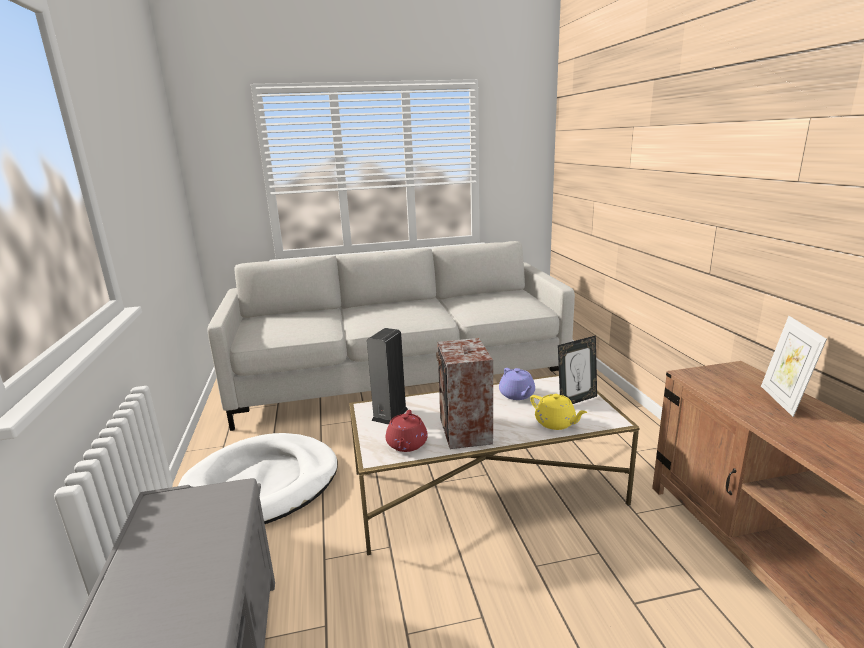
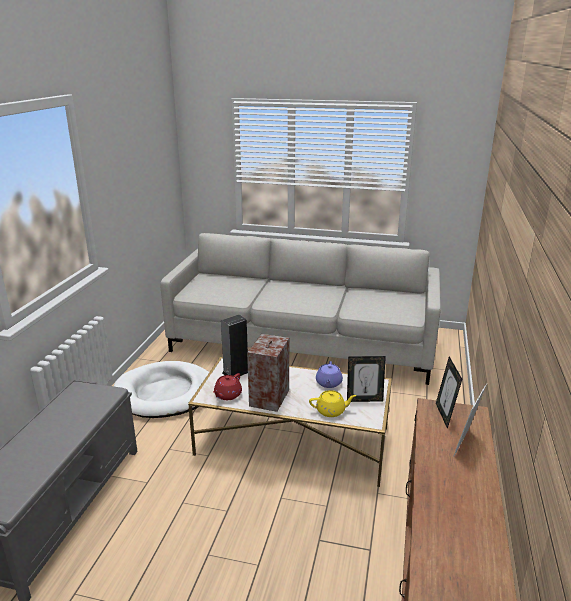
camera: 25 degrees right, 5 degrees up
(556, 423) = (331, 411): yellow teapot -> yellow teapot turned 75 degrees counterclockwise
(718, 379) = (444, 415): none -> picture frame

